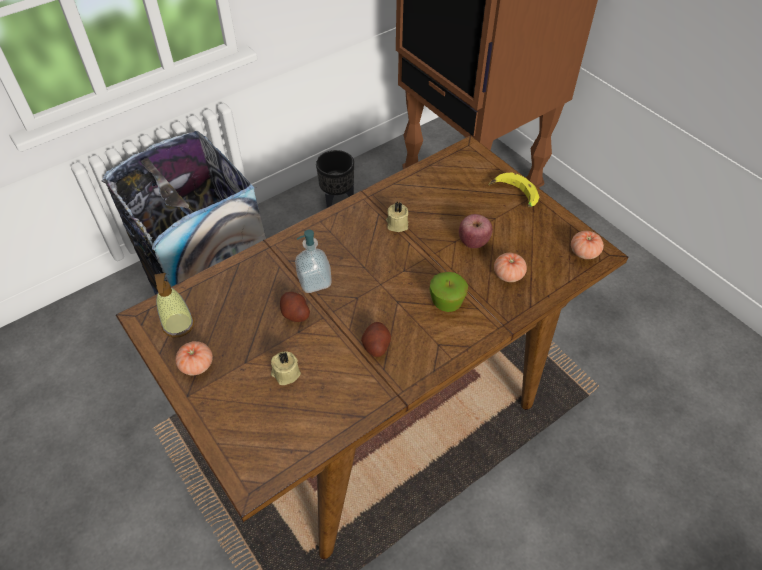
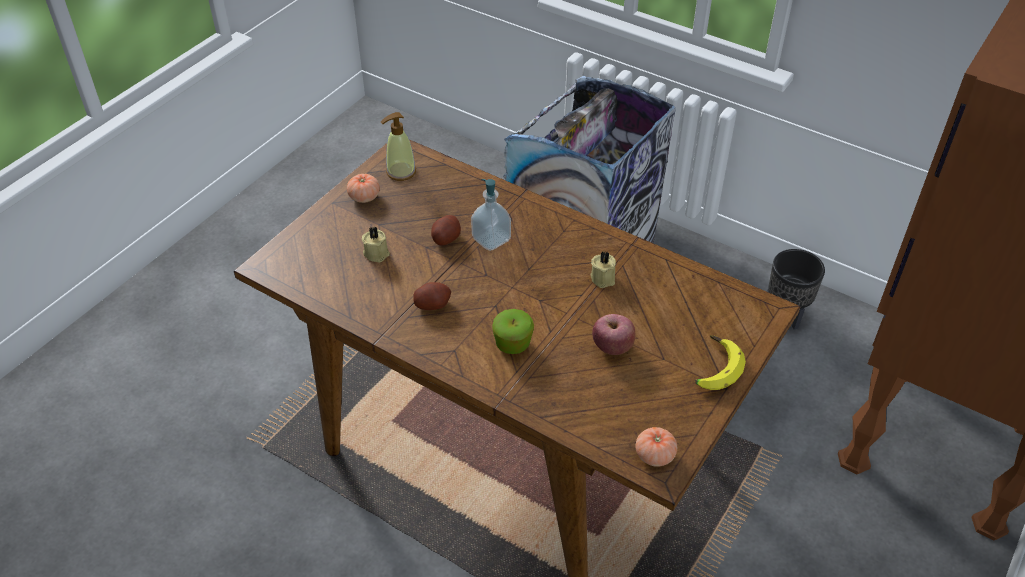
camera: 70 degrees right, 5 degrees down
(508, 274) = (579, 388): tomato -> none

